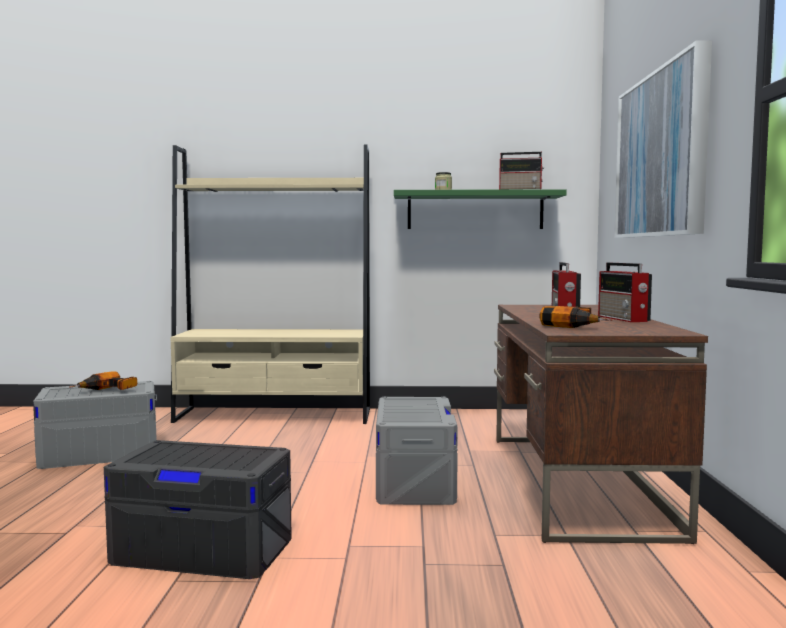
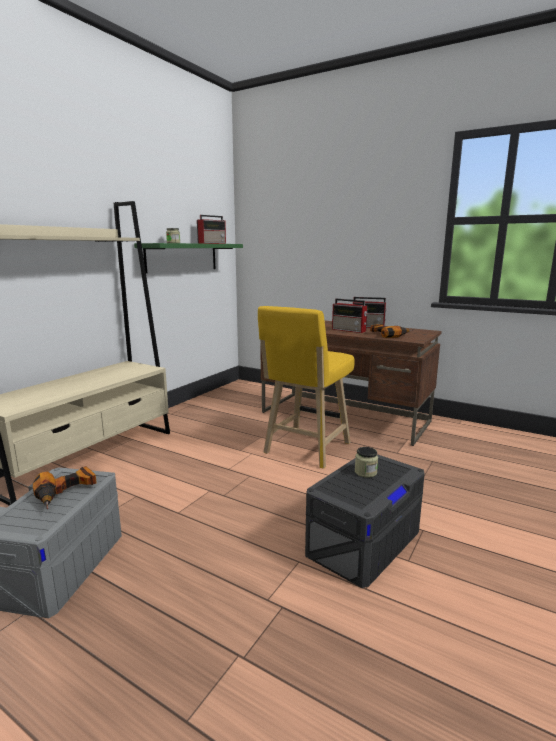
camera: 60 degrees left, 10 degrees up
(222, 455) = (365, 472): none -> jar
(414, 482) = (305, 450): grey storage box -> yellow stool
(661, 155) = (338, 233): picture -> none

